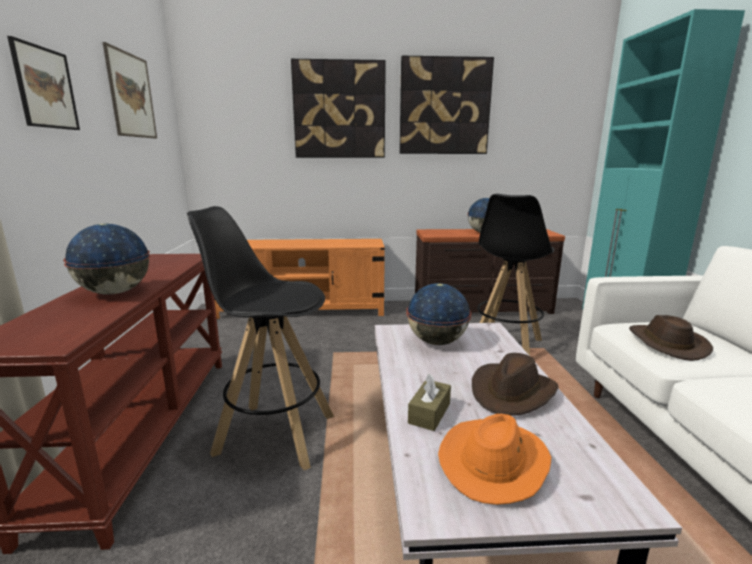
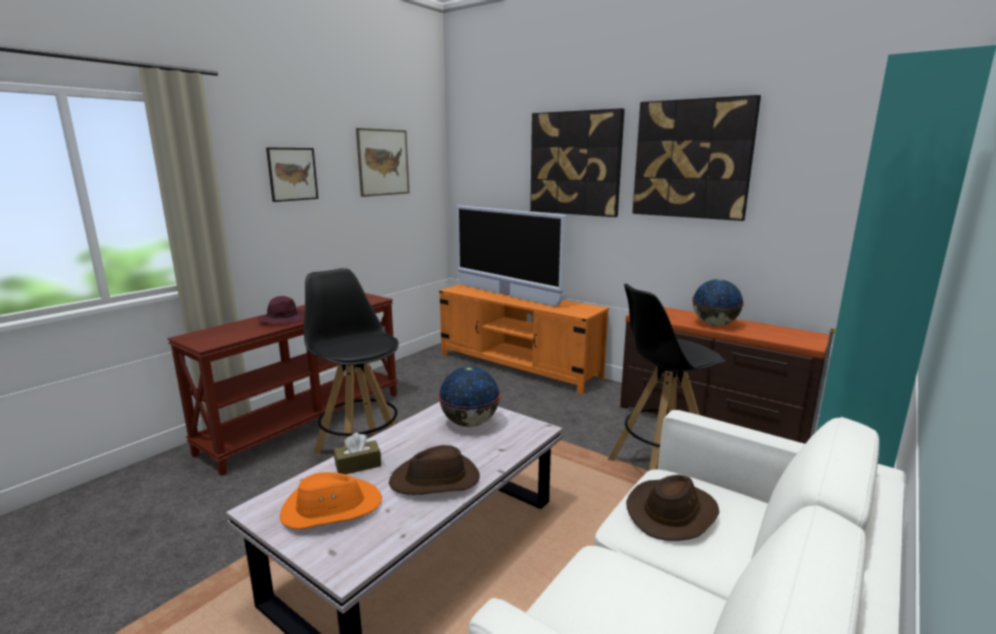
camera: 40 degrees right, 0 degrees up
(114, 292) = (283, 319): globe -> purple hat
(282, 242) = (506, 295): none -> television

